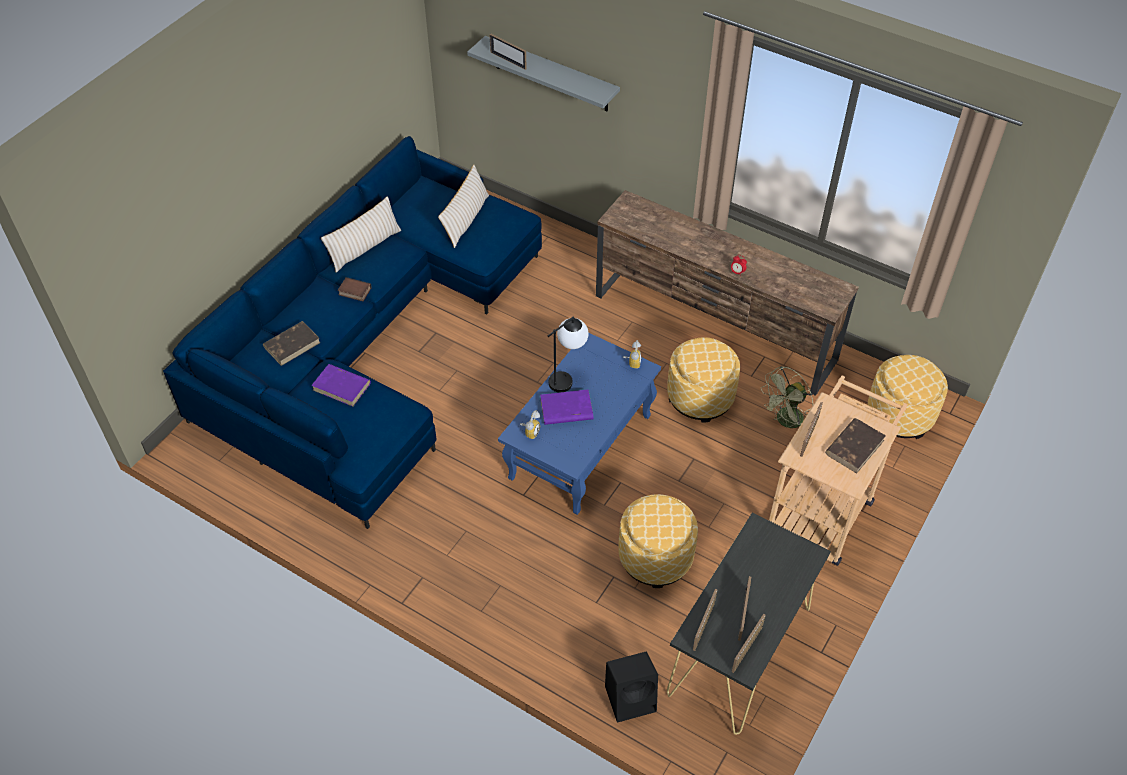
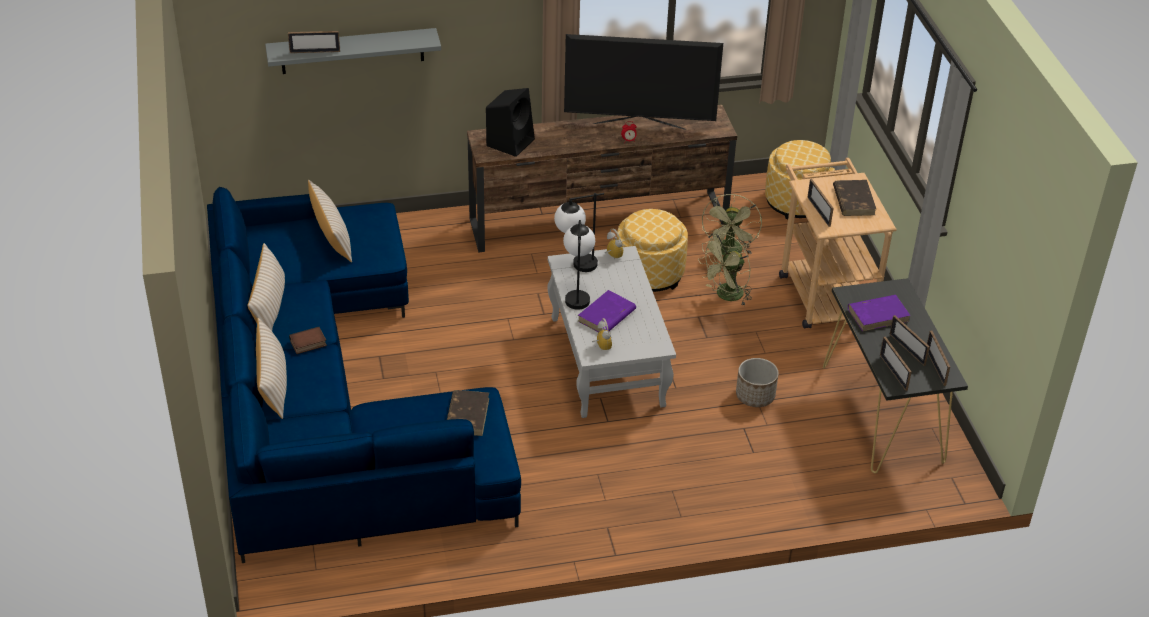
camera: 45 degrees left, 10 degrees down
(292, 344) = (309, 413): brown book -> brown book (467, 415)
(298, 307) = (273, 384): none -> beige pillow
(342, 386) = (399, 415): purple book -> purple book (878, 315)
(581, 446) = (606, 360): blue coffee table -> white coffee table
(595, 353) = (575, 266): none -> table lamp
(631, 698) = (854, 492): black speaker -> black speaker (510, 141)
(655, 557) = (755, 396): ottoman -> planter
(737, 457) = (726, 296): none -> green fan
(763, 264) = (639, 125): none -> television

